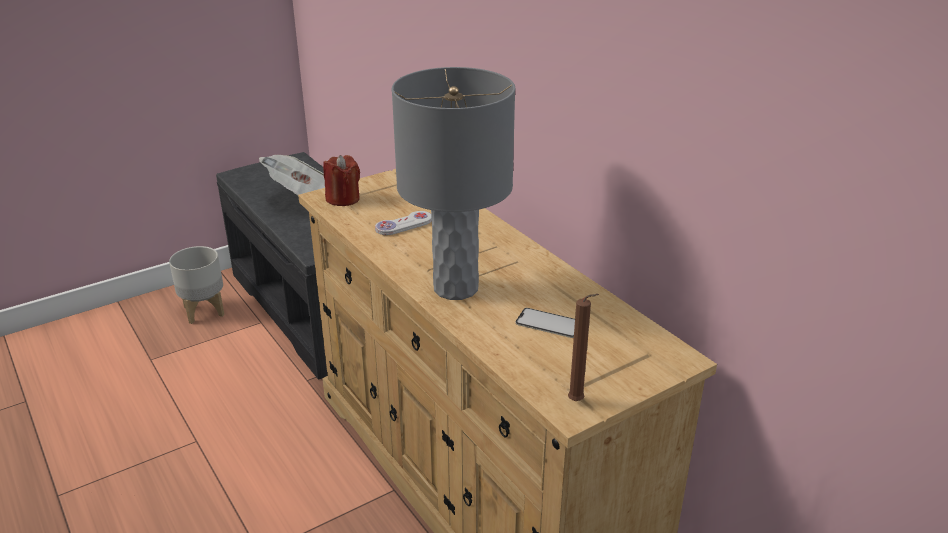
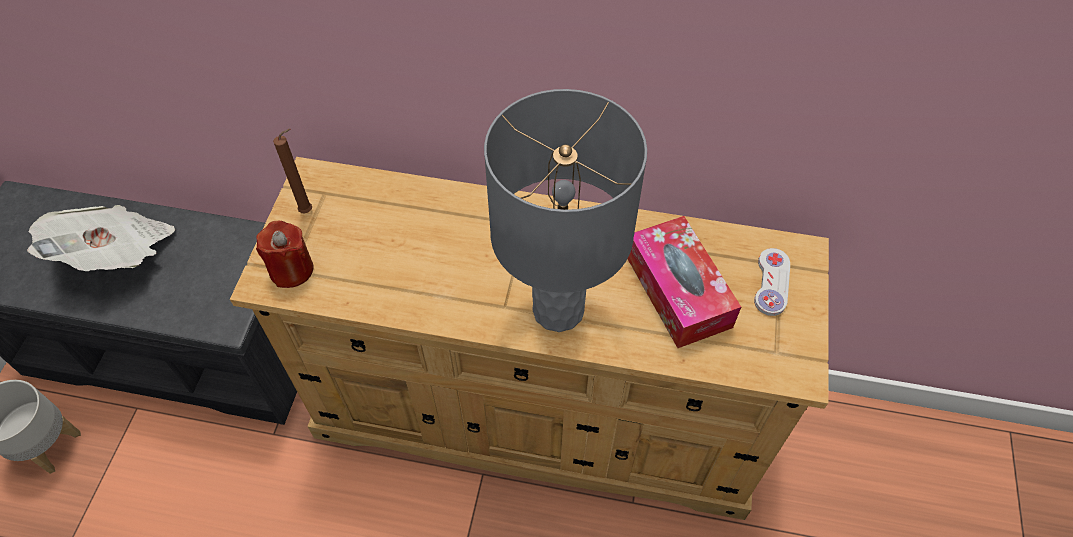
camera: 45 degrees left, 25 degrees up
(404, 225) = (405, 261): white game controller -> white game controller (771, 283)
(548, 323) = (678, 291): phone -> tissue box
(578, 402) = (794, 360): brown candle -> brown candle (308, 211)

